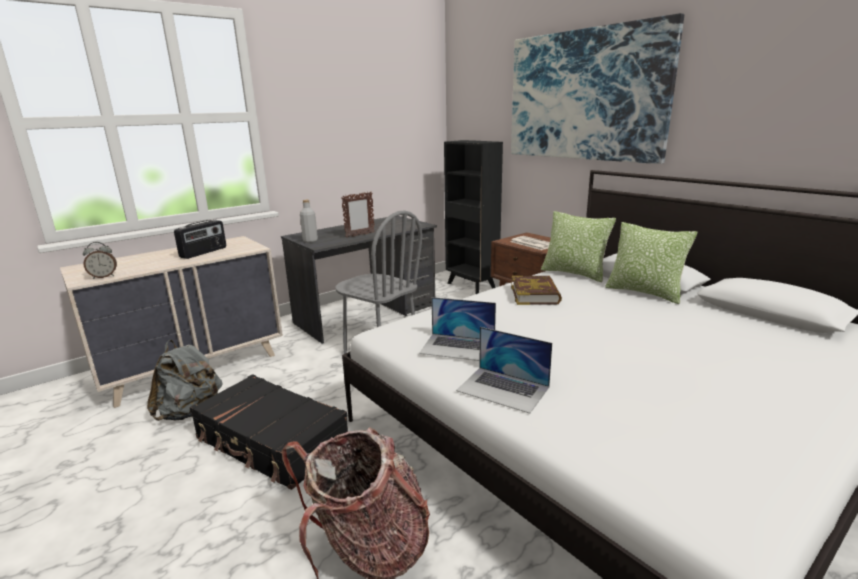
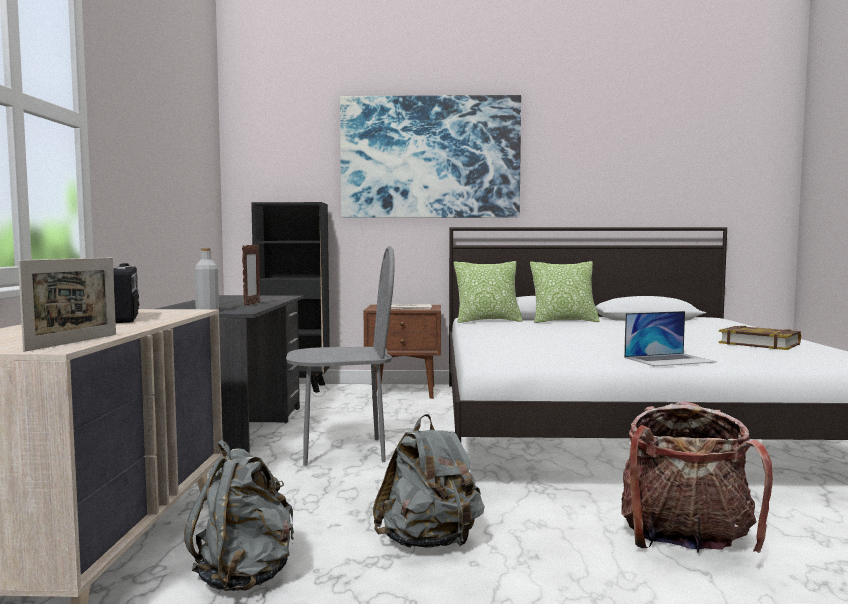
camera: 50 degrees left, 15 degrees down
(104, 276) = (73, 342): alarm clock -> picture frame
(271, 442) = (429, 542): black suitcase -> grey backpack
(458, 347) = (578, 352): laptop -> none
(535, 294) = (509, 331): book -> book (759, 343)

